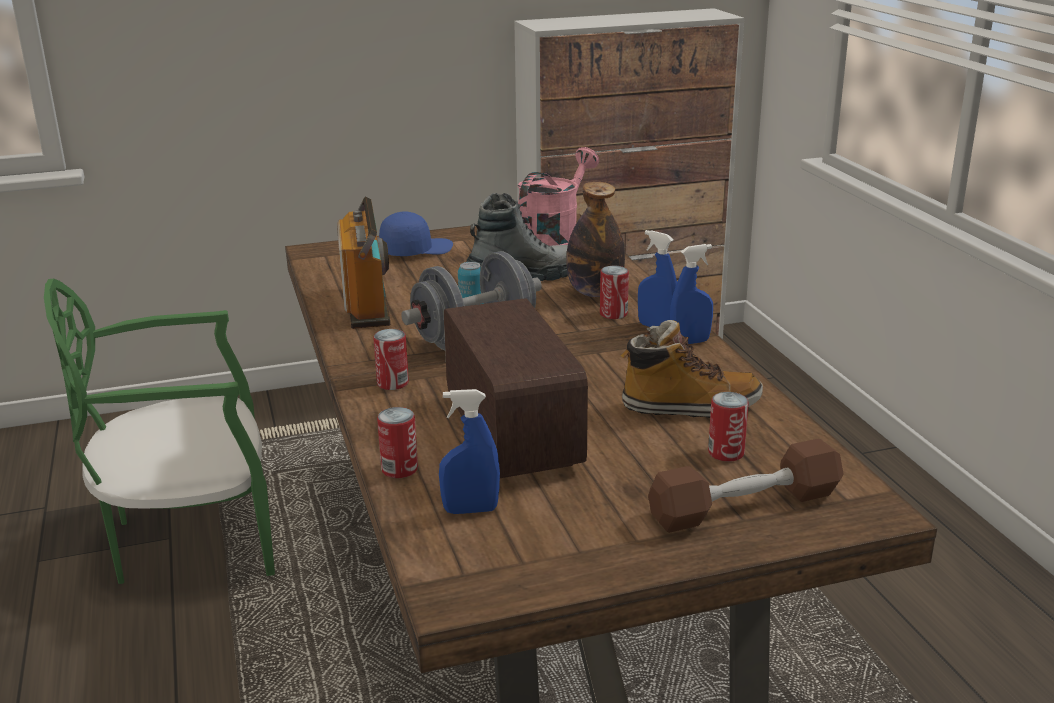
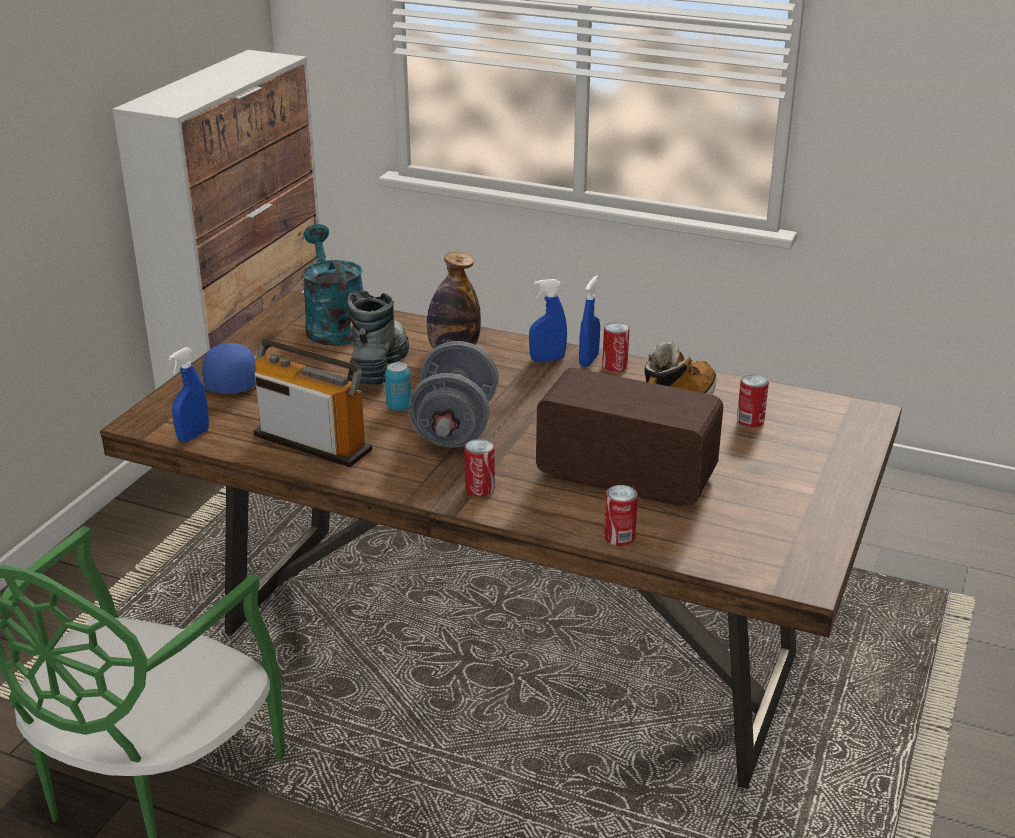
camera: 50 degrees left, 5 degrees up
(470, 510) = (709, 533): blue spray bottle -> blue spray bottle (193, 435)
(553, 243) = (332, 325): pink watering can -> turquoise watering can
(613, 314) = (501, 363): can -> can (614, 366)
(744, 506) = (816, 445): brown dumbbell -> none

